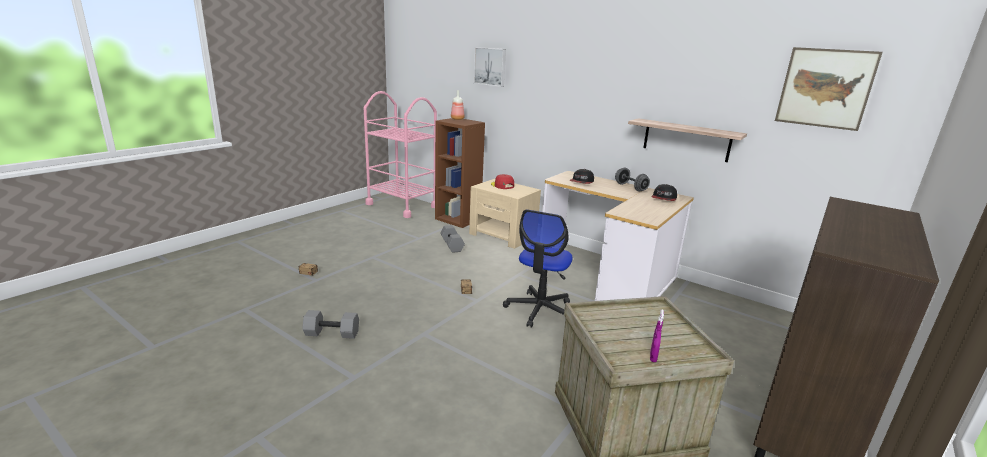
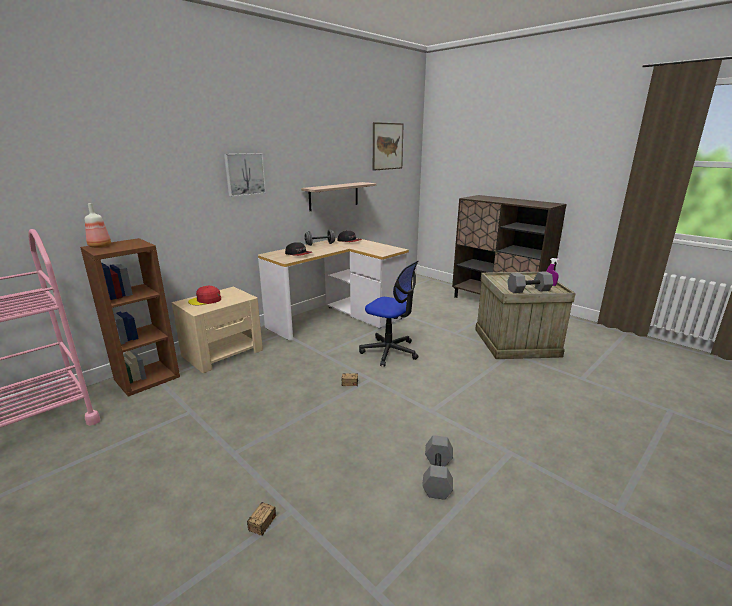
camera: 80 degrees left, 0 degrees up
(452, 245) = (232, 386): grey dumbbell -> grey dumbbell (528, 290)
(490, 66) = (122, 162): picture -> picture (244, 174)

